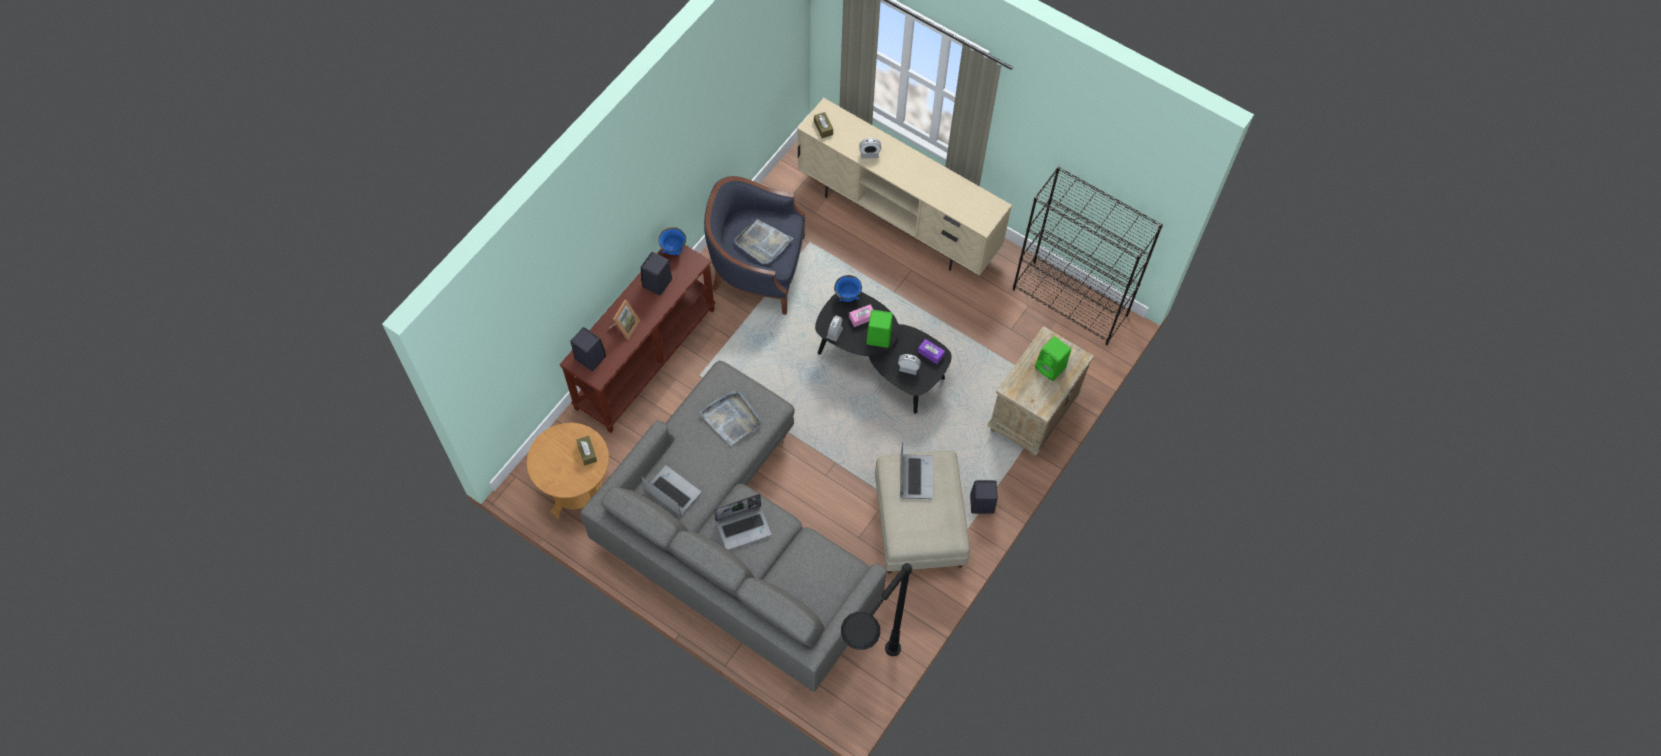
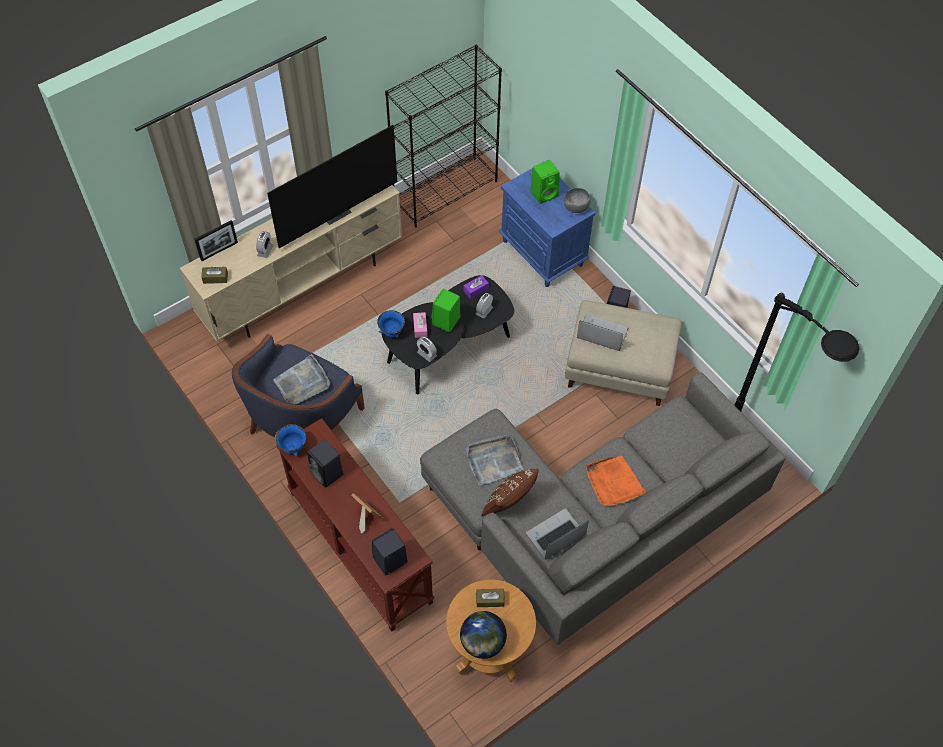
camera: 70 degrees left, 5 degrees down
(546, 458) = (482, 642): none -> globe
(690, 445) = (509, 505): none -> brown pillow
(744, 527) = (613, 482): laptop -> orange tray
(854, 119) = (219, 251): none -> picture frame
(938, 194) = (335, 213): none -> television
(1032, 415) = (543, 253): beige nightstand -> blue nightstand
(1044, 402) = (576, 208): none -> grey bowl

